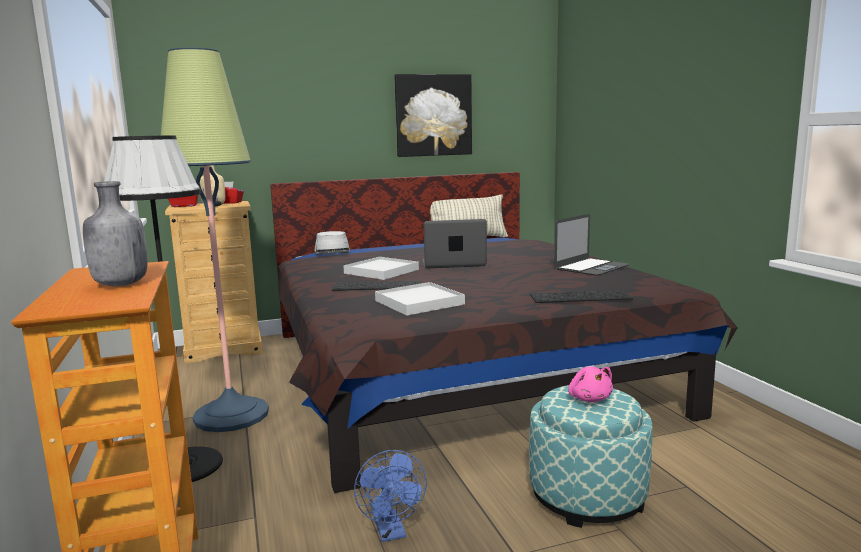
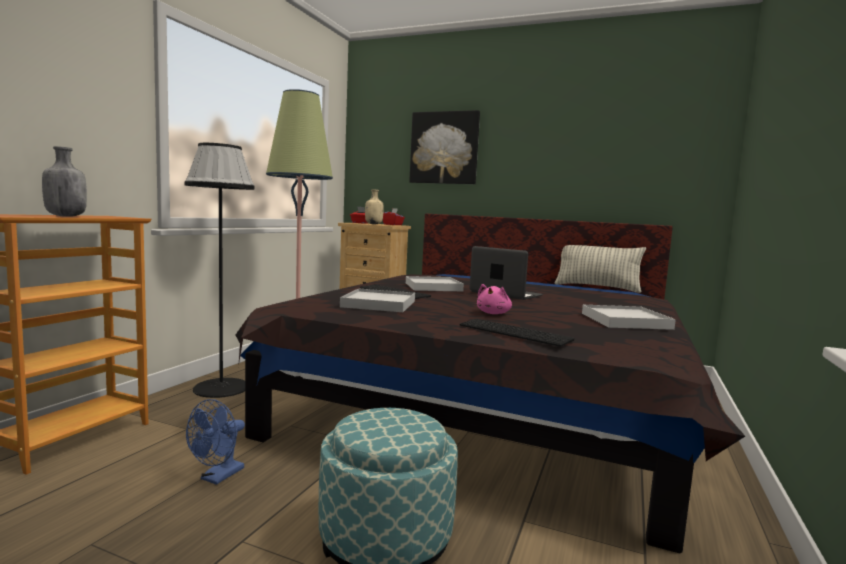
camera: 40 degrees right, 5 degrees down
(332, 251) = (451, 274): grey hat -> none
(433, 115) = (582, 162): picture -> picture (444, 148)
(589, 398) = (391, 423): pink plush toy -> pink plush toy (494, 313)
(591, 267) = (625, 321): laptop -> white tray

